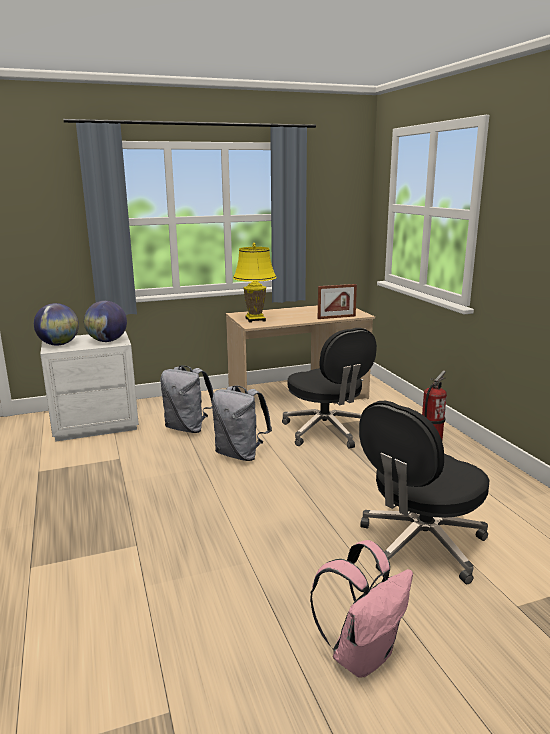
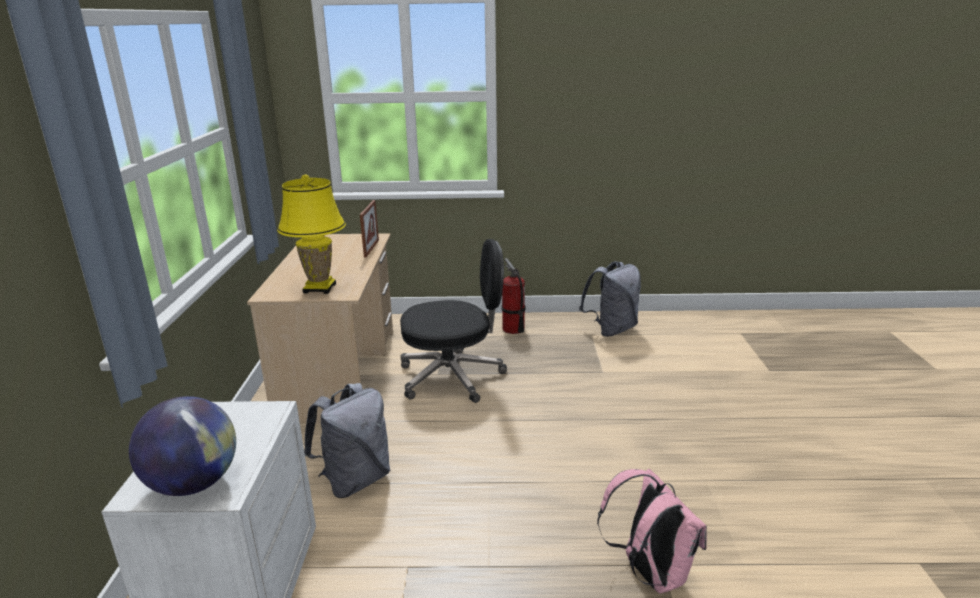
camera: 70 degrees left, 5 degrees up
(107, 341) = (242, 423): globe -> none
(240, 454) = (471, 446): grey backpack -> grey backpack (611, 329)
(362, 654) = (829, 446): pink backpack -> pink backpack (649, 572)
(420, 545) = (691, 384): black office chair -> none

